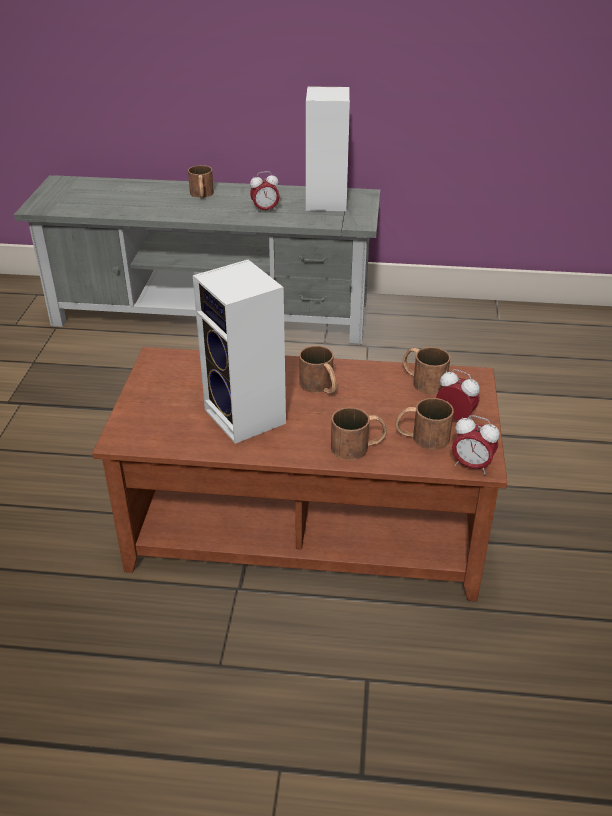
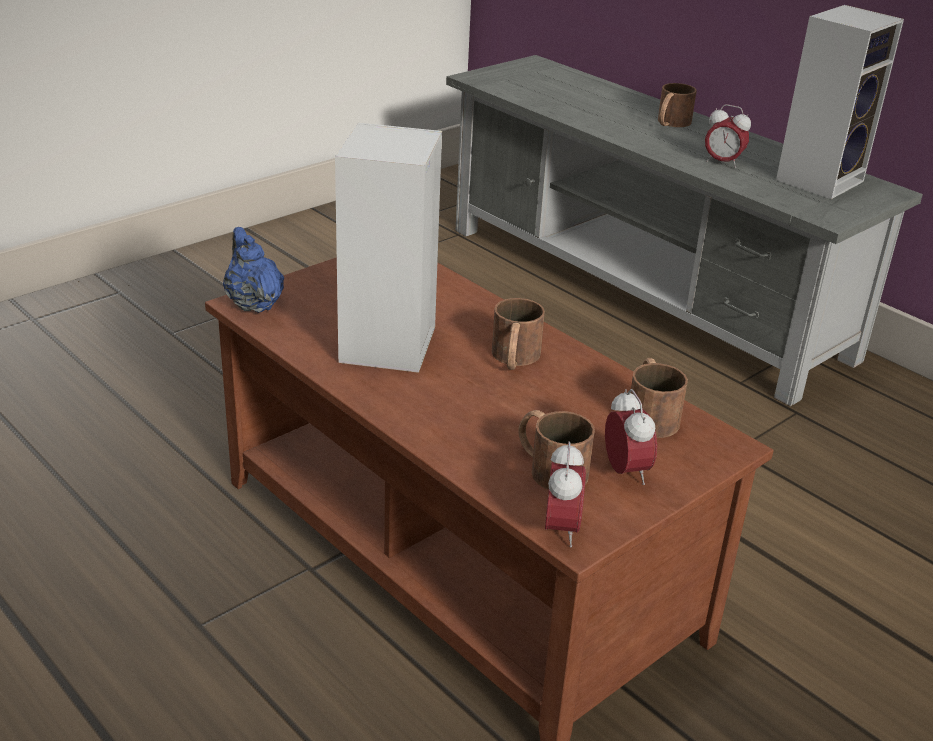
camera: 40 degrees right, 5 degrees down
(127, 436) = (253, 304): none -> blue teapot
(358, 446) = (460, 435): brown mug -> none
(471, 466) = (560, 530): alarm clock -> alarm clock turned 150 degrees counterclockwise

